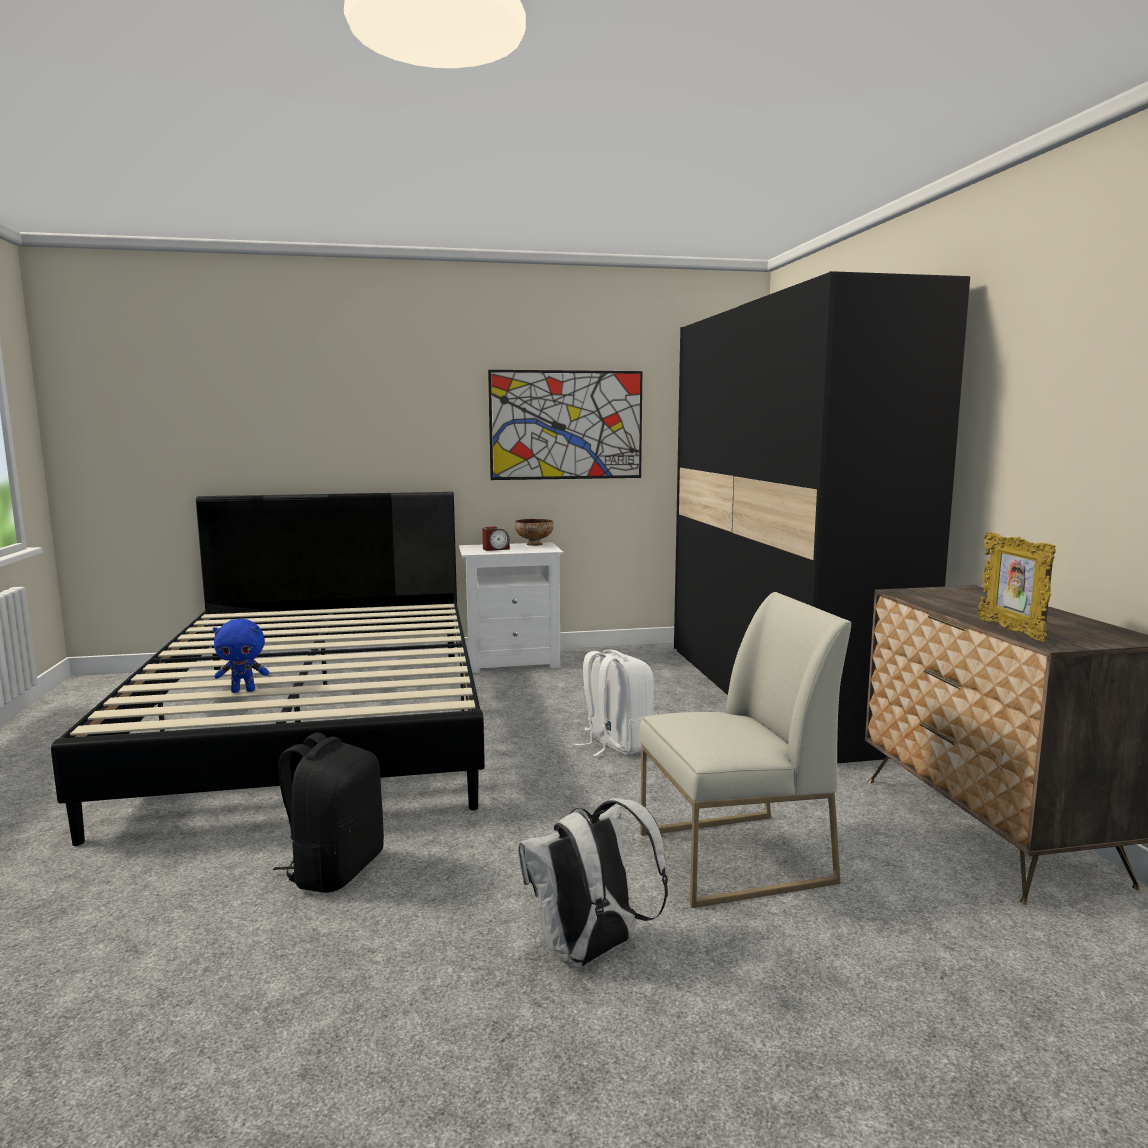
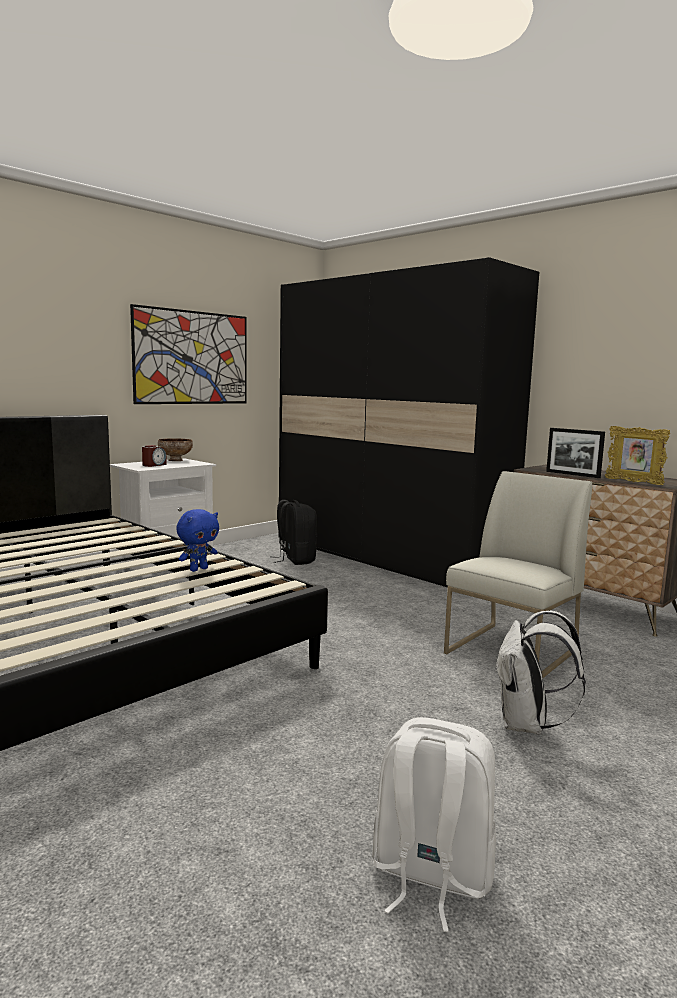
camera: 35 degrees left, 0 degrees up
(243, 690) = (75, 608): blue plush toy -> blue plush toy (198, 569)
(335, 869) = (286, 736): black backpack -> black backpack (295, 560)
(615, 744) = (340, 605): white backpack -> white backpack (430, 875)
(943, 607) = (572, 474): none -> picture frame

